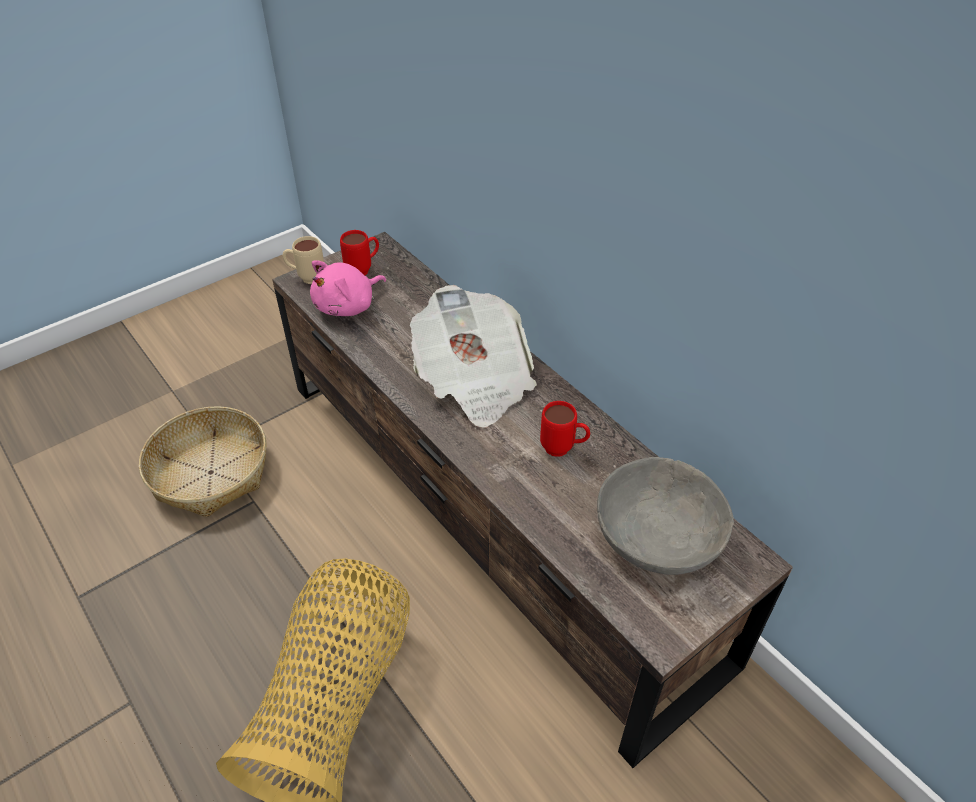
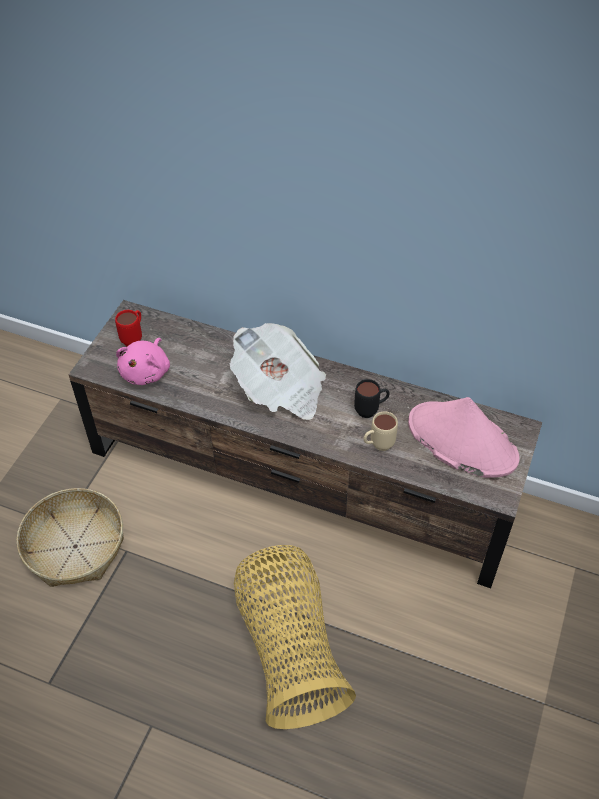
camera: 30 degrees left, 5 degrees up
(306, 278) = (95, 362): beige mug -> beige mug (377, 446)
(563, 449) = (371, 410): red mug -> black mug
(656, 538) = (461, 440): grey bowl -> pink hat

